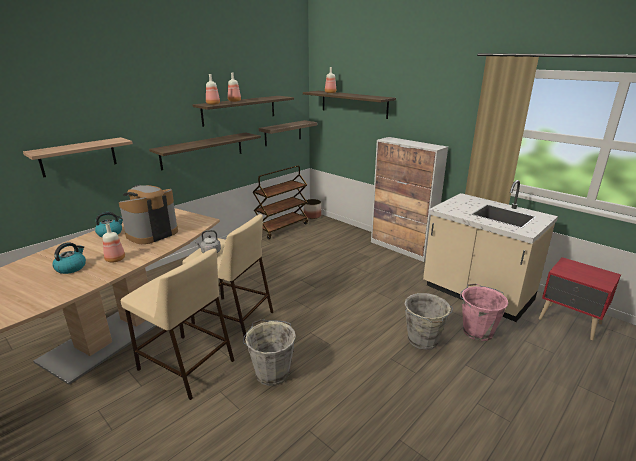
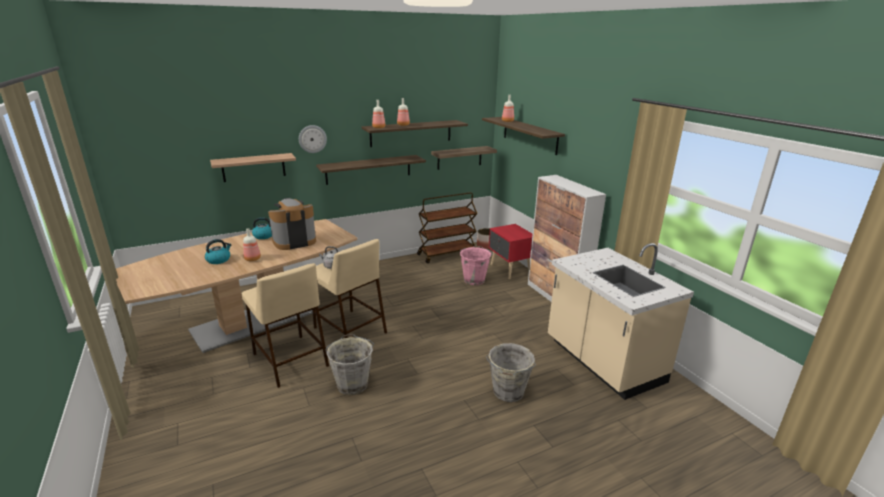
camera: 20 degrees right, 0 degrees up
(142, 120) = (312, 139): none -> wall clock
(477, 331) = (572, 397): pink bucket -> pink bucket (474, 279)
(570, 322) = (690, 416): red nightstand -> red nightstand (509, 270)

